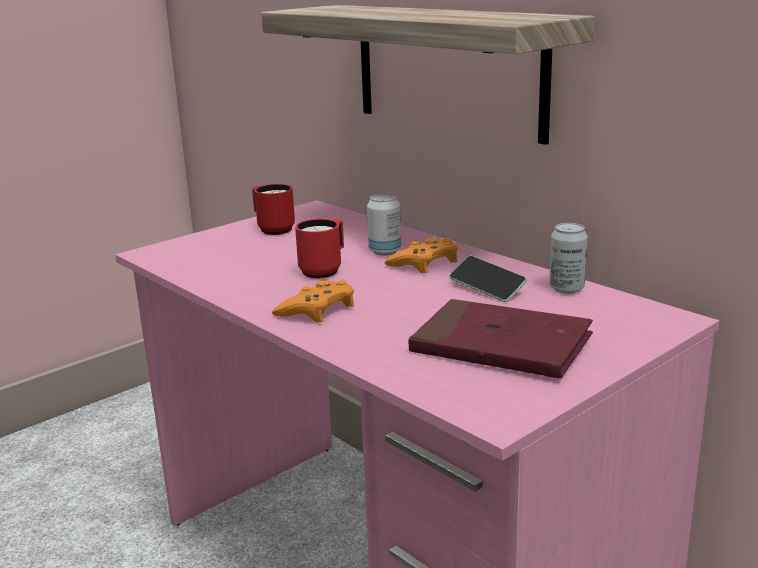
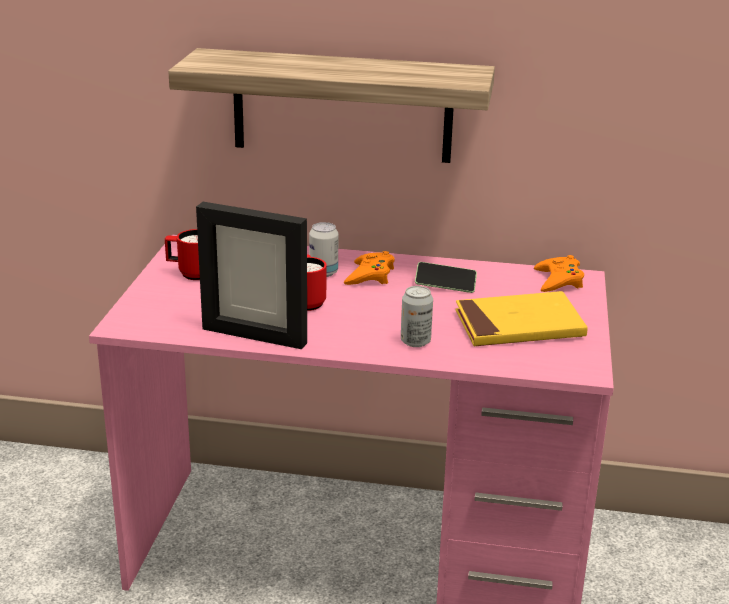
camera: 40 degrees left, 5 degrees up
(229, 285) = (255, 335): none -> picture frame
(317, 310) = (361, 335): orange game controller -> orange game controller (558, 281)
(501, 346) = (519, 325): red book -> yellow book
(566, 288) = (493, 271): can -> can (415, 341)

